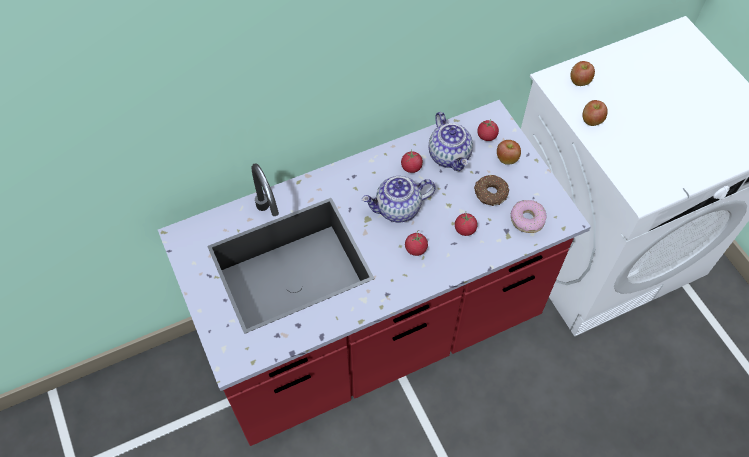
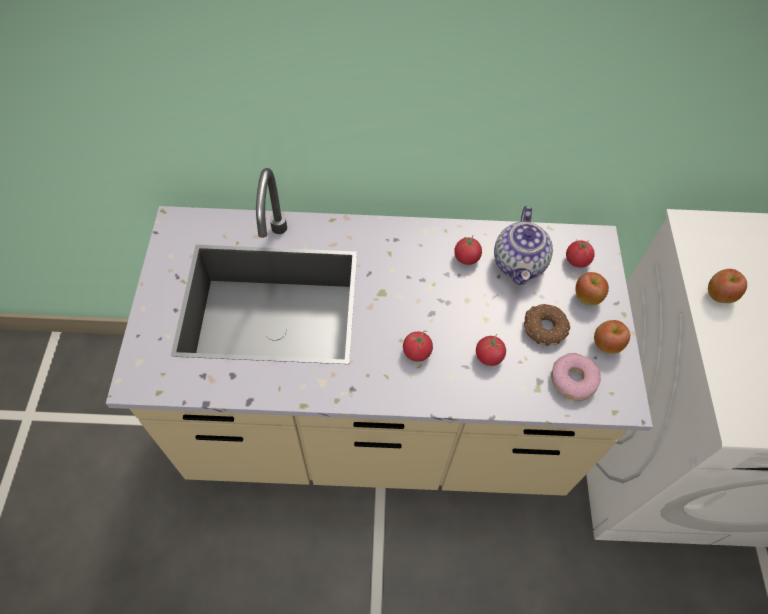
camera: 25 degrees right, 0 degrees up
(374, 333) = (378, 426): red counter -> beige counter
(398, 209) = (423, 297): teapot -> none
(579, 81) = (727, 242): apple -> apple (606, 344)

